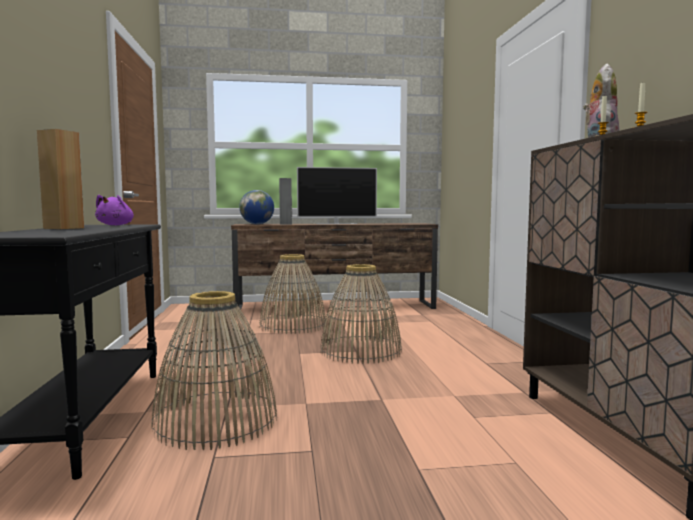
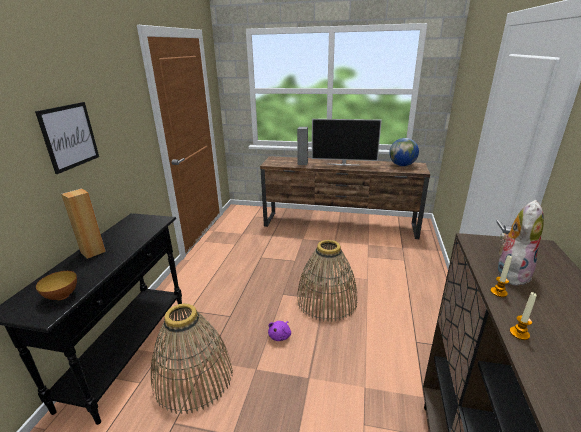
camera: 20 degrees right, 20 degrees up
(43, 76) = (69, 136): none -> picture
(57, 233) = (62, 296): none -> bowl
(116, 225) = (140, 226): purple plush toy -> purple plush toy (280, 335)
(257, 224) = (281, 162): globe -> globe (402, 165)
(292, 325) = (296, 250): basket -> none

